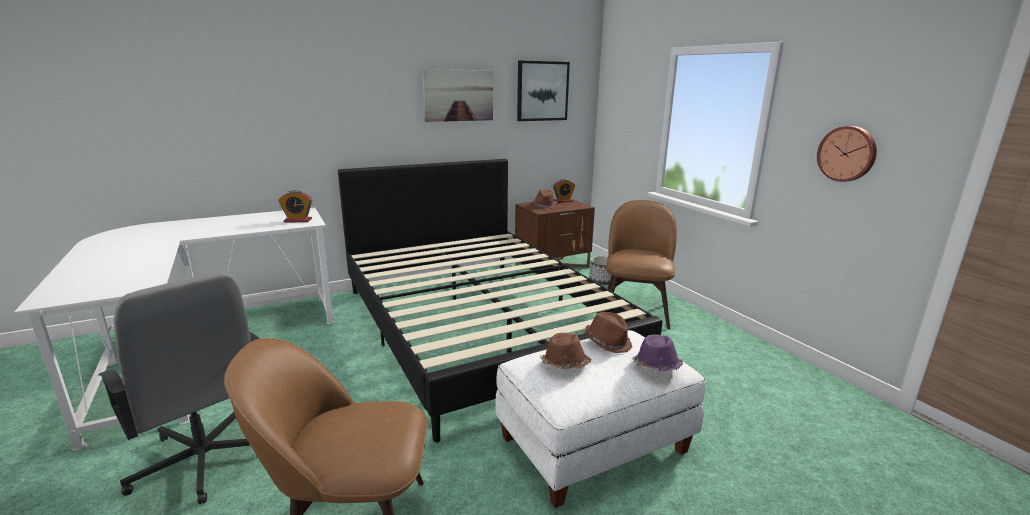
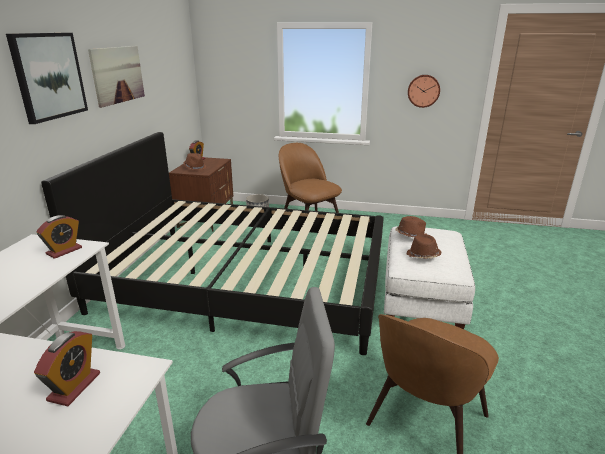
camera: 50 degrees left, 5 degrees up
(121, 277) = (74, 387): none -> alarm clock
(542, 91) = (166, 62): picture -> picture (49, 76)
(656, 366) = (448, 235): purple hat -> none

